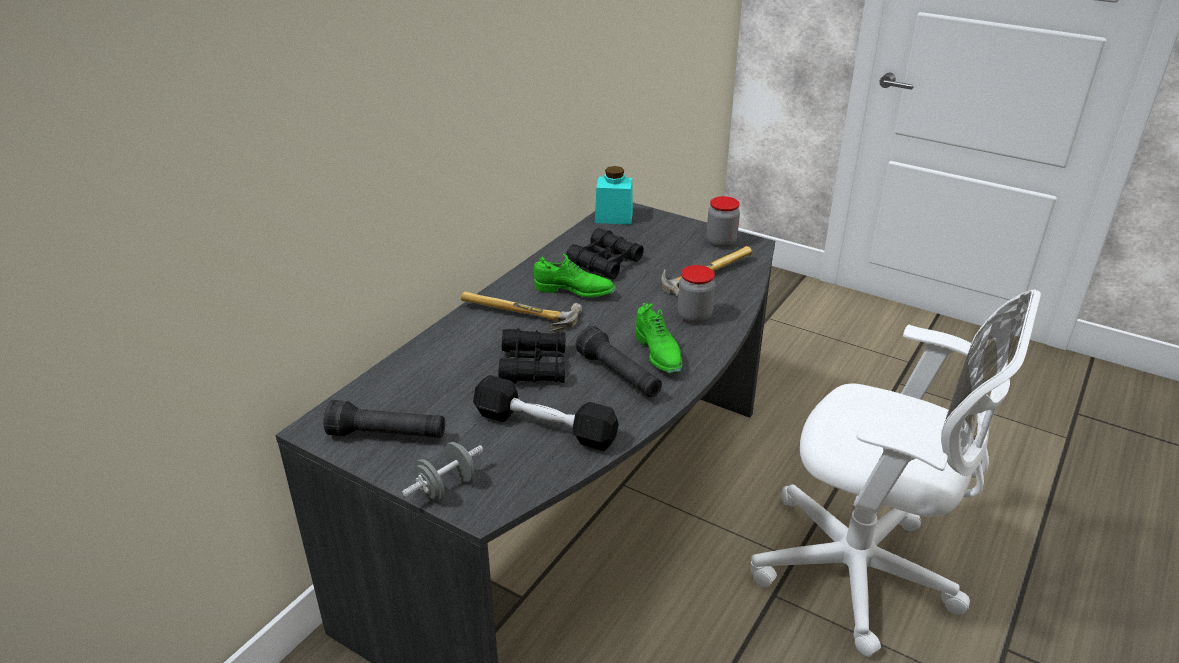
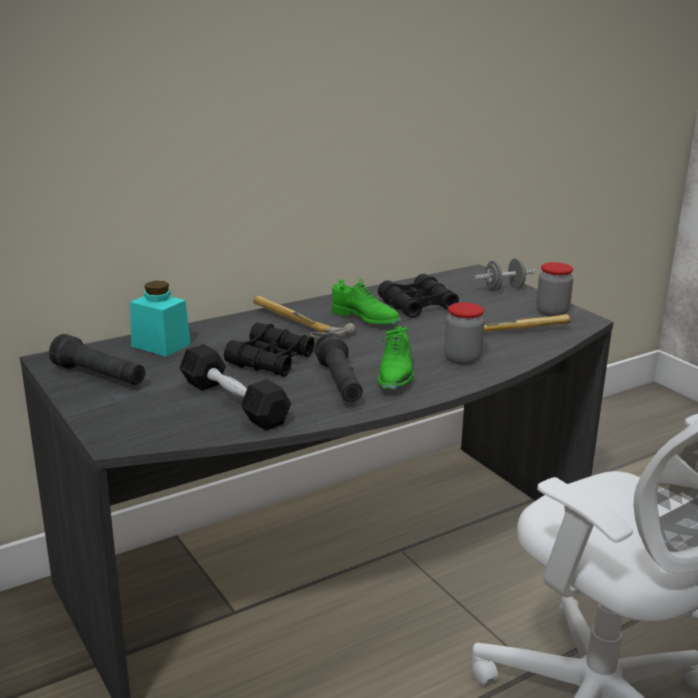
camera: 25 degrees right, 10 degrees down
(446, 487) = (106, 420): grey dumbbell -> grey dumbbell (504, 289)
(613, 217) = (462, 277): turquoise jar -> turquoise jar (161, 345)

